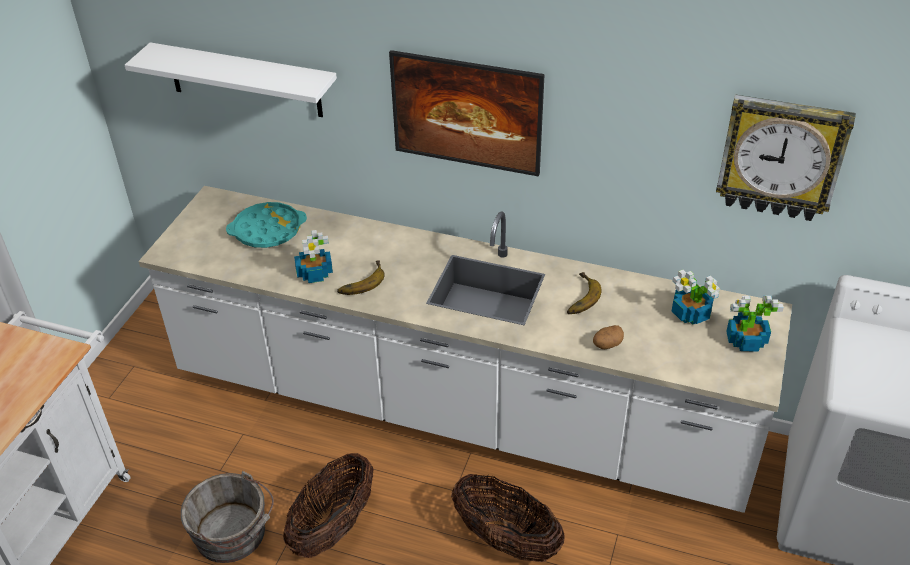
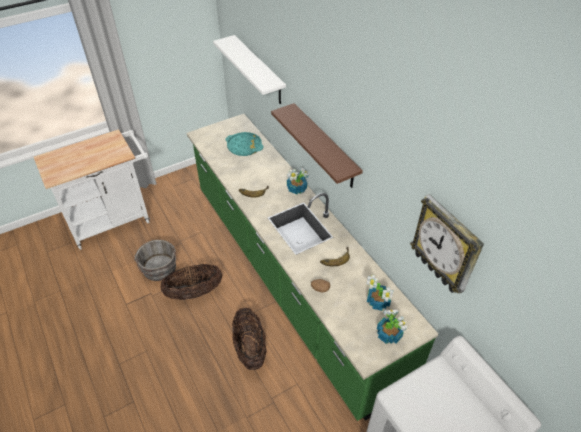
camera: 40 degrees right, 5 degrees up
(315, 273) = (240, 176): potted plant -> potted plant (297, 188)
(457, 410) = (290, 279): white counter -> green counter
(466, 137) = (325, 146): picture -> brown shelf

